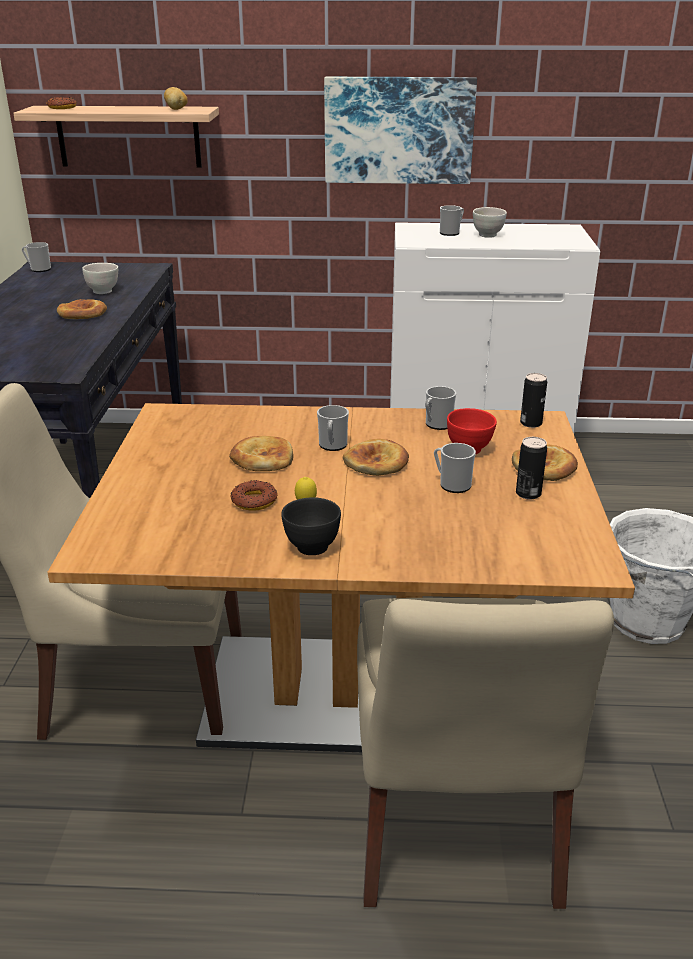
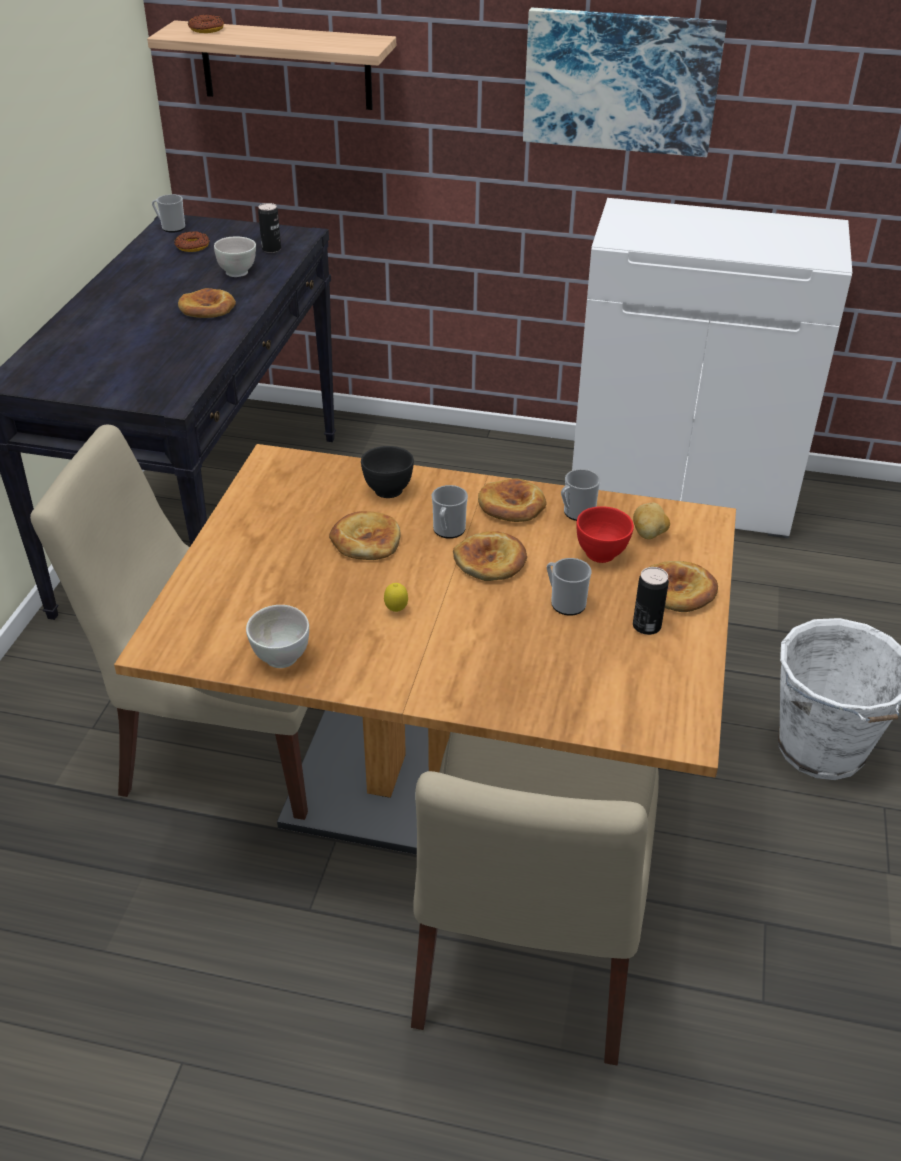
camera: 10 degrees right, 10 degrees up
(176, 109) = (342, 42): potato -> potato (649, 534)
(254, 501) = (342, 598): donut -> donut (192, 246)
(311, 547) = (387, 668): black bowl -> black bowl (388, 490)
(381, 424) = (512, 505): none -> bread
(451, 233) = (671, 224): mug -> none
(487, 235) = (716, 233): white bowl -> white bowl (281, 658)
(531, 423) = (688, 523): can -> can (271, 249)

